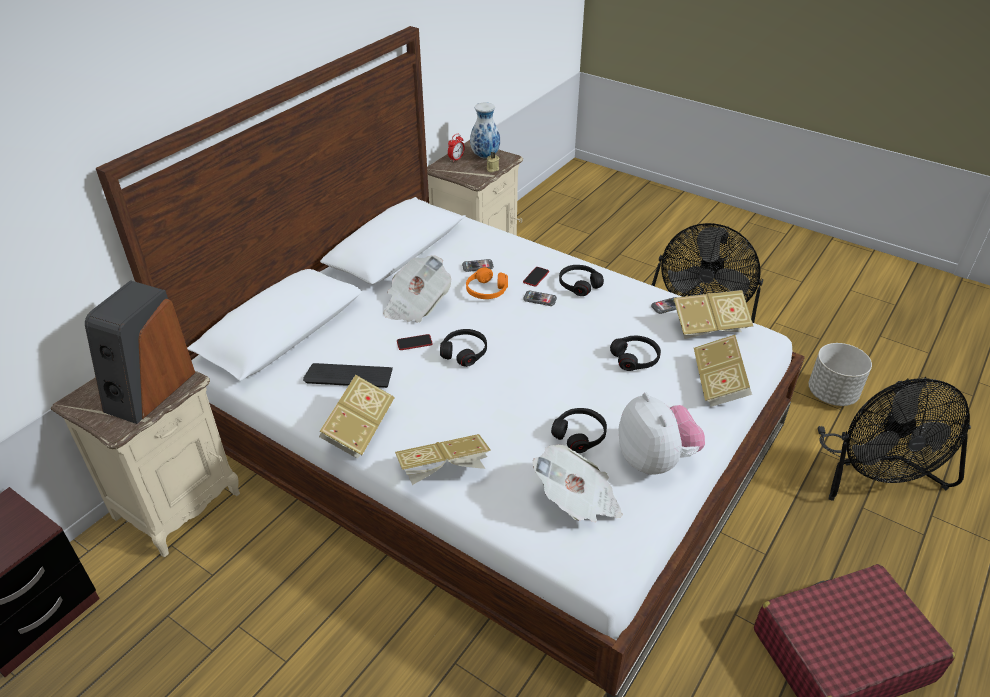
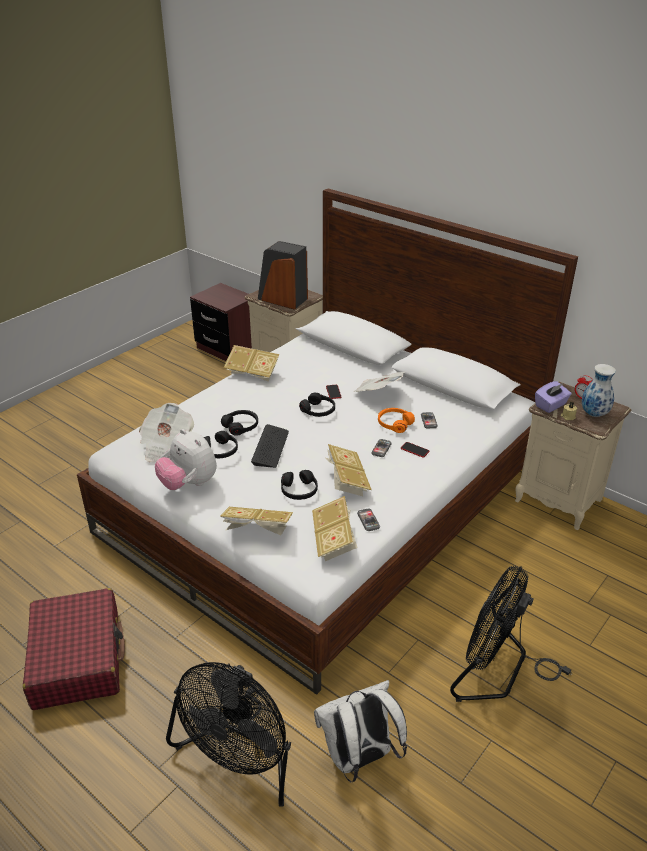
camera: 95 degrees right, 5 degrees down
(349, 376) = (303, 369): keyboard -> keyboard (270, 447)
(444, 471) = (209, 400): book -> book (346, 481)
(472, 176) = (551, 405): none -> purple tissue box
(579, 285) = (403, 472): black headphones -> black headphones (241, 426)
(655, 460) = (189, 484): plush toy -> plush toy turned 60 degrees clockwise
(832, 394) = (359, 758): grey planter -> white backpack
(872, 474) = (238, 752): black fan -> black fan turned 60 degrees counterclockwise

